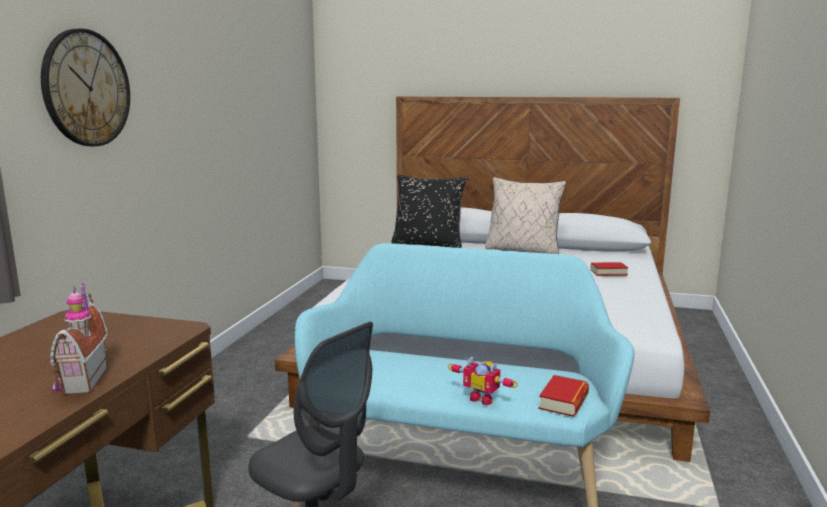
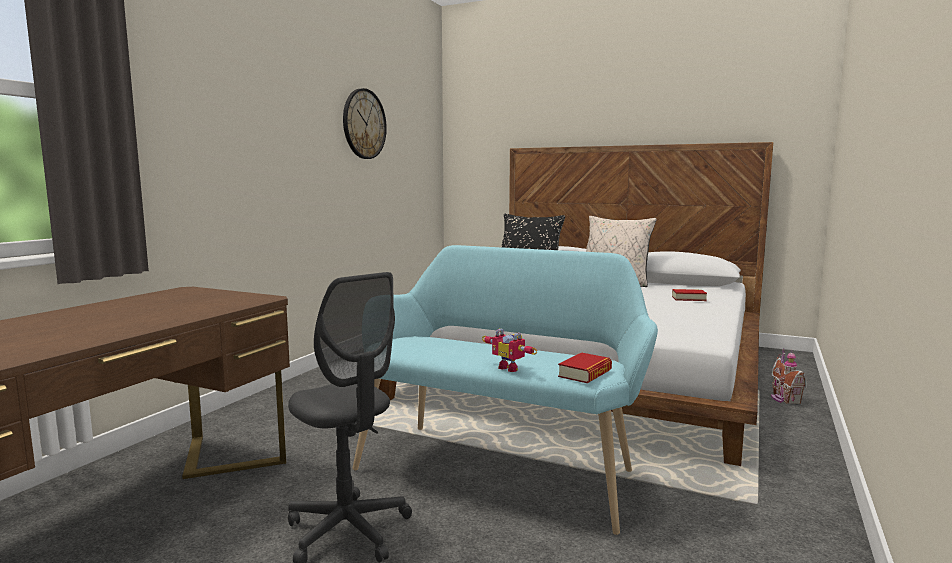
camera: 10 degrees right, 5 degrees down
(79, 382) = (161, 320): toy house -> toy house (783, 399)
(86, 88) = (222, 116): wall clock -> wall clock (364, 124)

